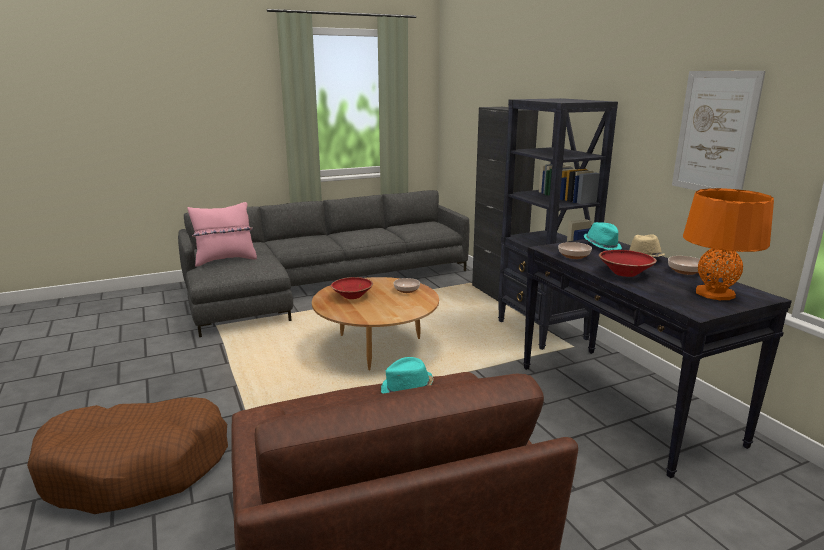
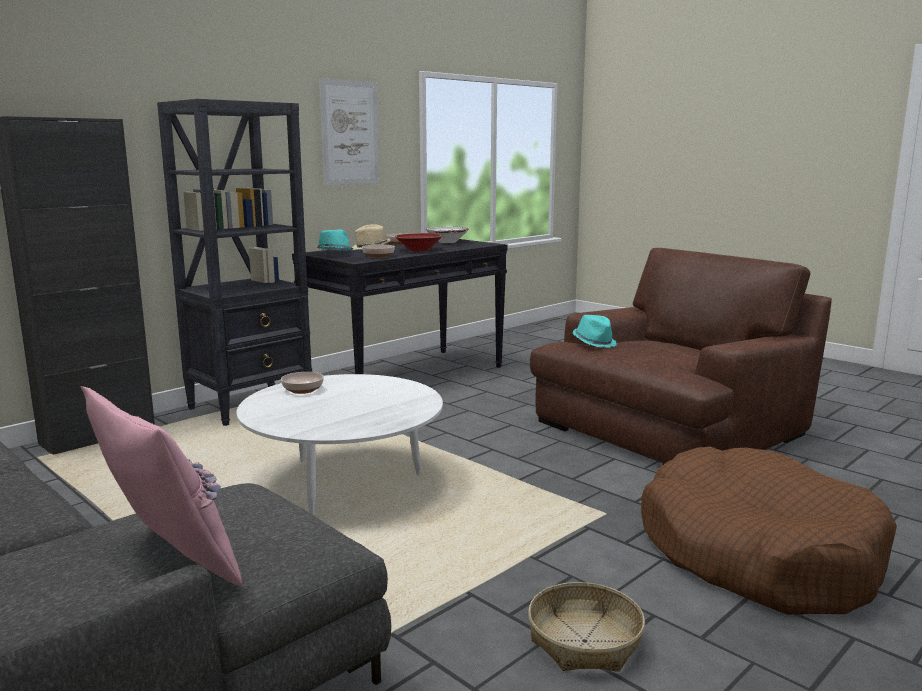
camera: 110 degrees left, 5 degrees down
(159, 380) = (585, 641): none -> basket
(352, 296) = (345, 413): red bowl -> none
(377, 348) = (344, 484): brown coffee table -> white coffee table
(715, 293) = (447, 242): orange table lamp -> white bowl

